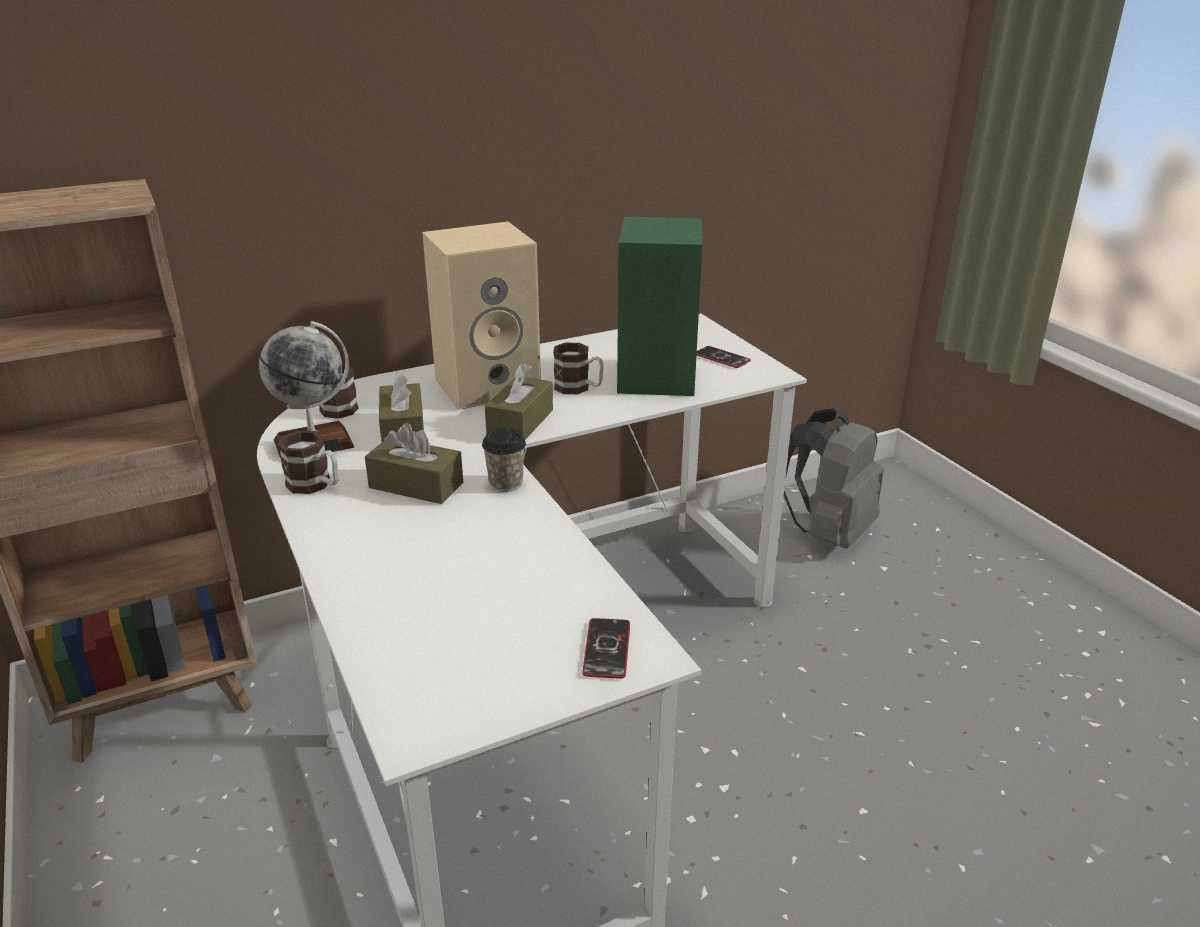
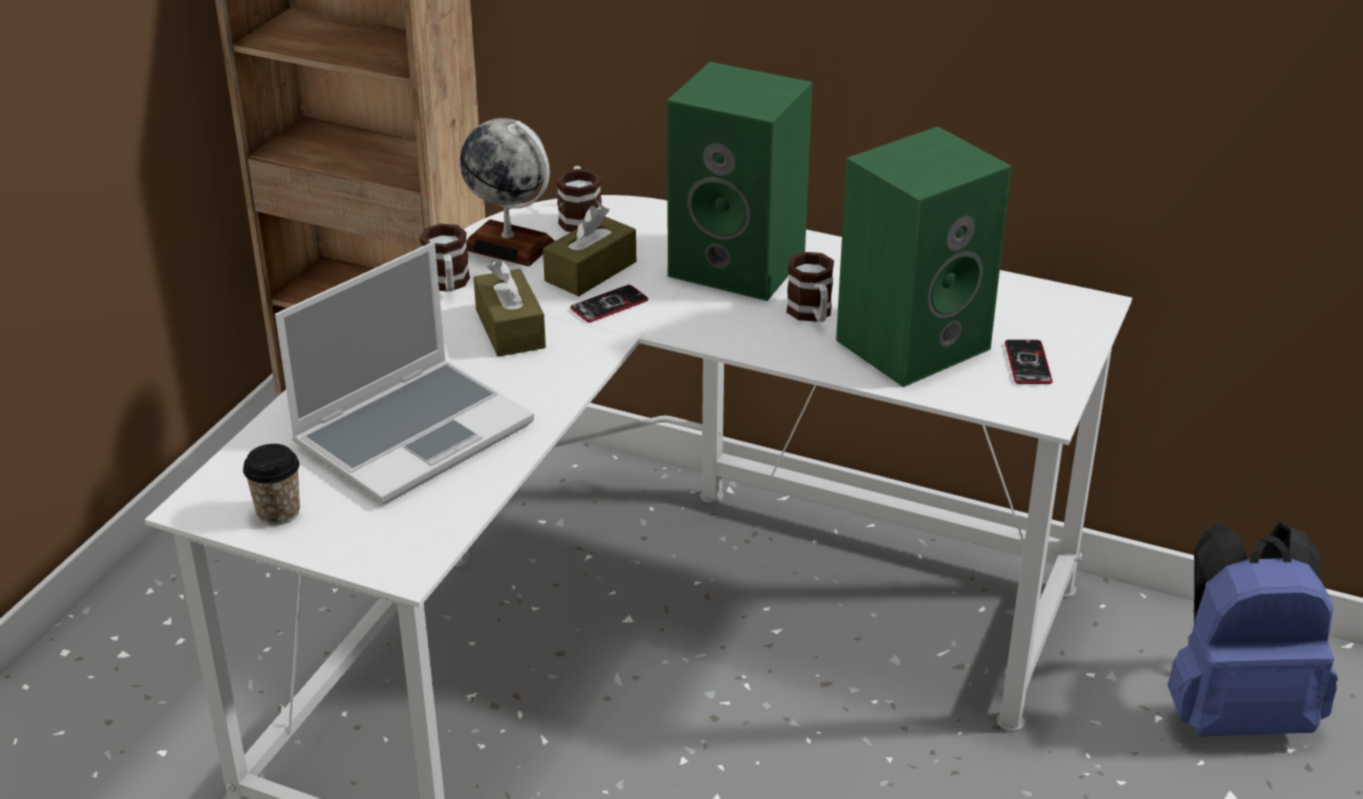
camera: 50 degrees right, 5 degrees up
(479, 578) = (414, 432): none -> laptop
(489, 385) = (741, 265): beige speaker -> green speaker
(506, 483) = (573, 369): cup -> cup (278, 512)
(520, 422) = (692, 320): brown tissue box -> none
(607, 649) = (391, 541): phone -> phone (609, 305)
(829, 532) = (1235, 711): grey backpack -> blue backpack

